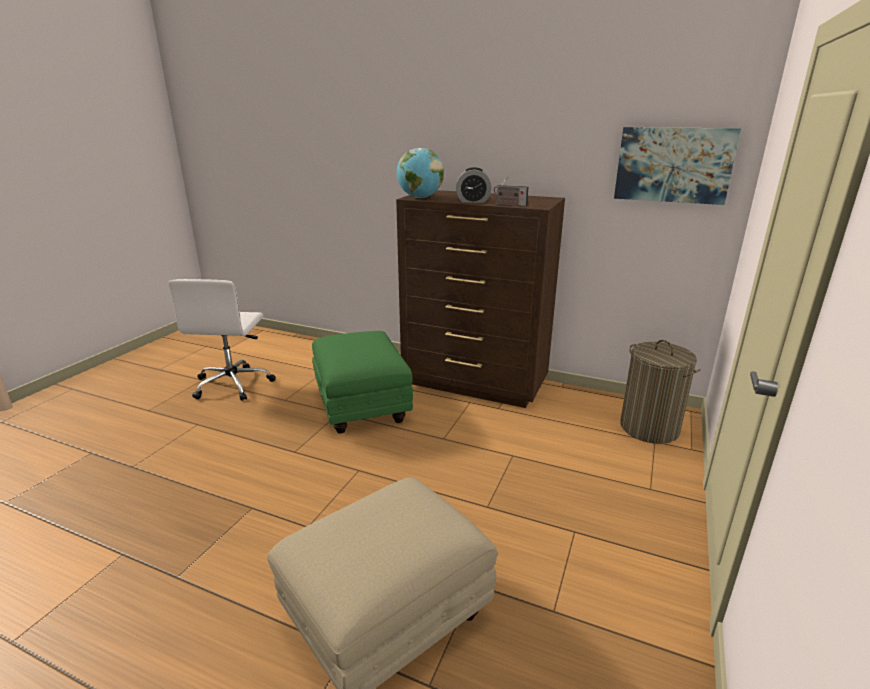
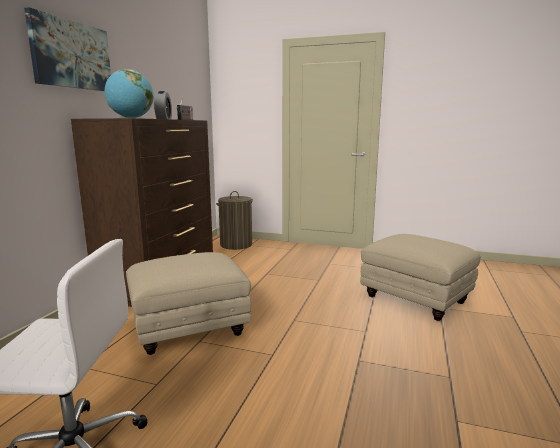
camera: 95 degrees left, 10 degrees down
(361, 406) = (188, 330): green ottoman -> beige ottoman
(673, 165) = (191, 99): picture -> picture (71, 55)

